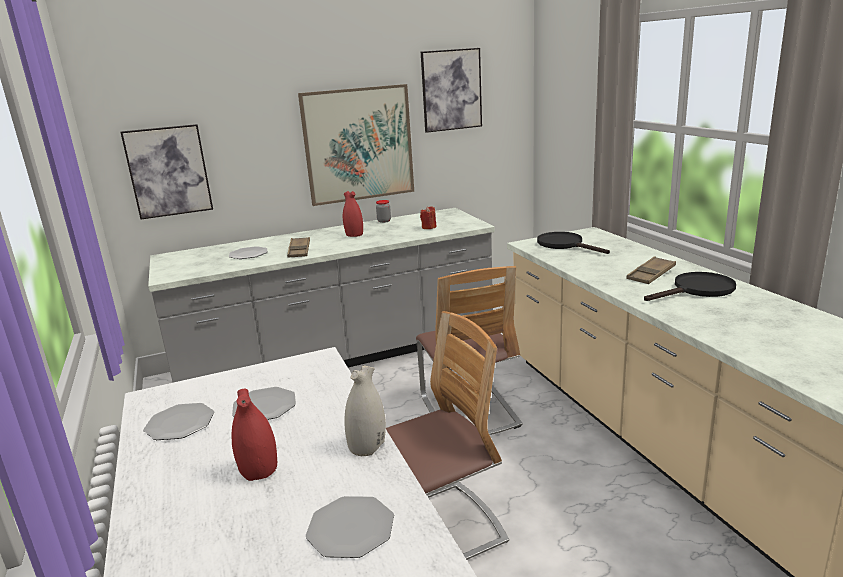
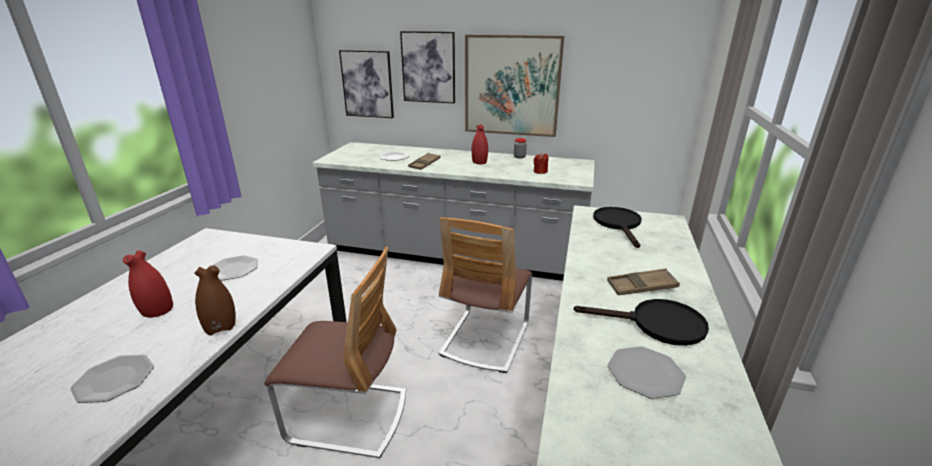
camera: 35 degrees right, 5 degrees up
(180, 423) = (188, 259): plate -> plate (645, 373)
(367, 446) = (221, 327): white vase -> brown vase
(451, 90) = (612, 46): picture -> picture (428, 67)

